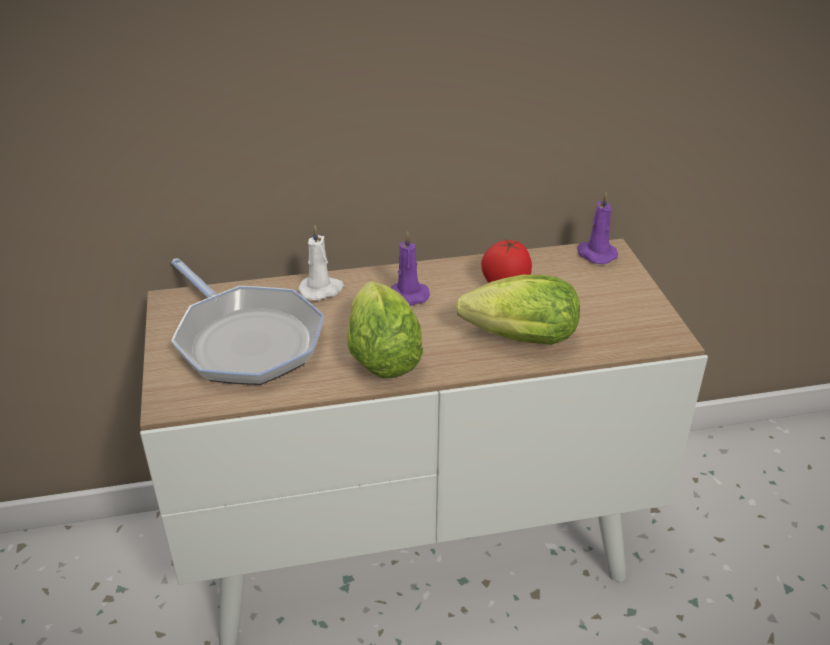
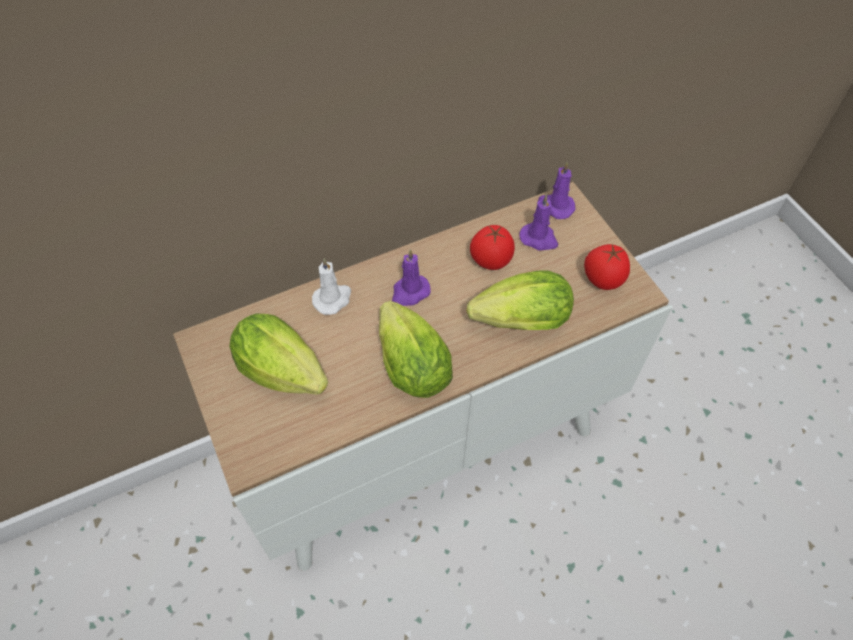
camera: 15 degrees left, 20 degrees up
(245, 340) = (287, 374): frying pan -> lettuce
(567, 276) = (539, 239): none -> purple candle
(629, 320) = (602, 280): none -> tomato

